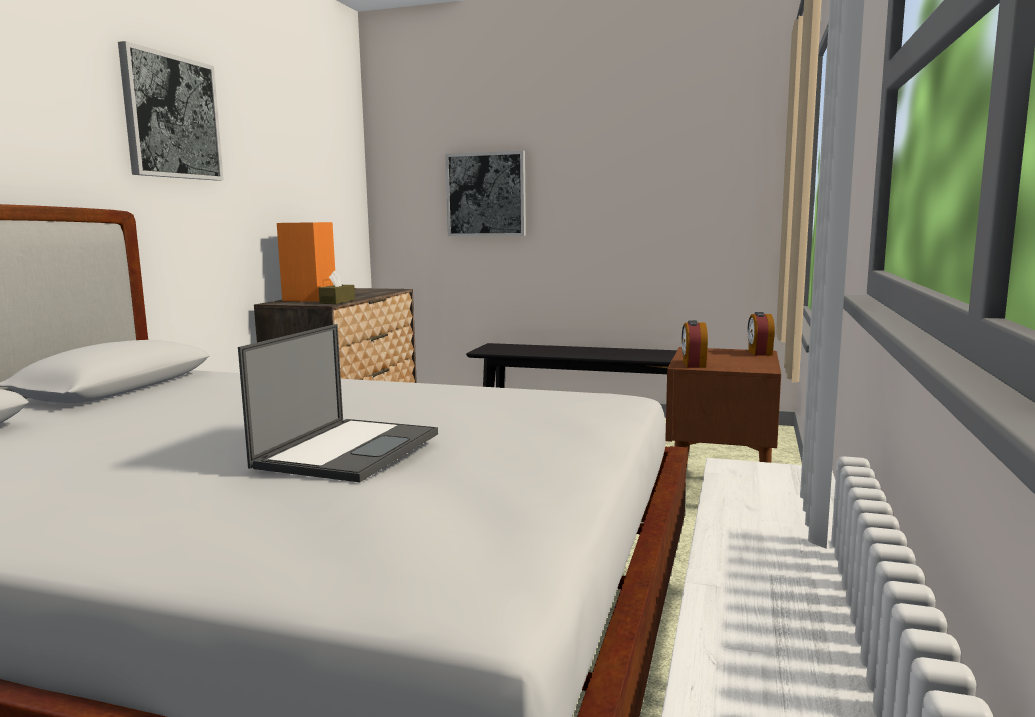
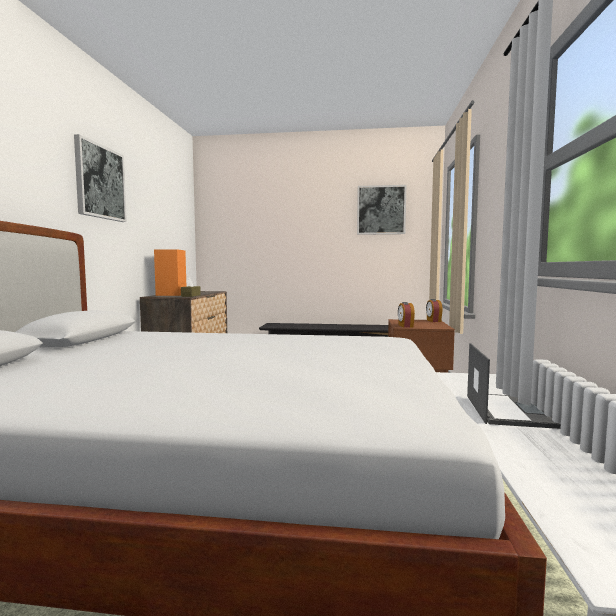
camera: 10 degrees left, 5 degrees down
(349, 449) = (275, 361): laptop -> laptop (507, 410)
(486, 194) = (266, 239): picture -> picture (381, 210)

